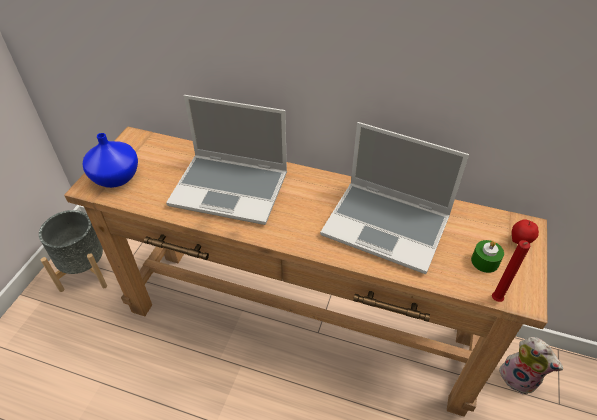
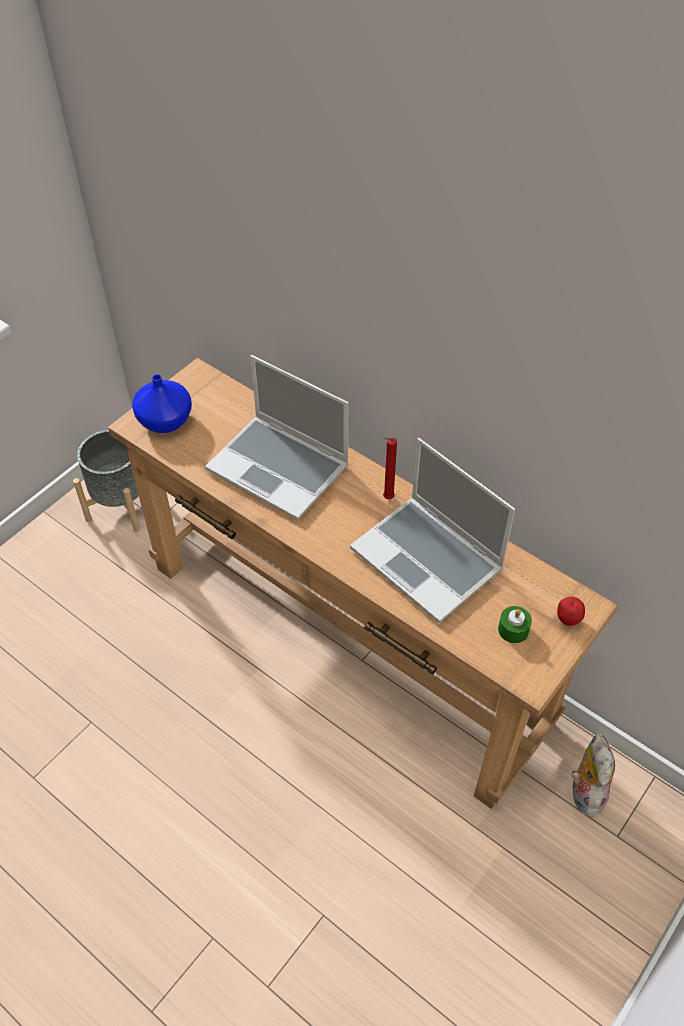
camera: 20 degrees right, 5 degrees up
(495, 301) = (498, 672): red candle -> red candle (386, 498)
(519, 378) = (584, 791): plush toy -> plush toy turned 150 degrees counterclockwise

